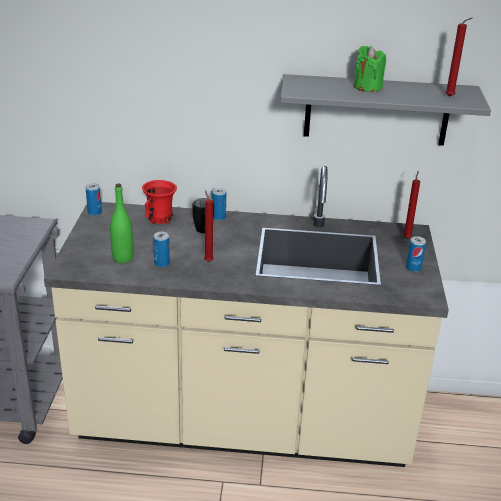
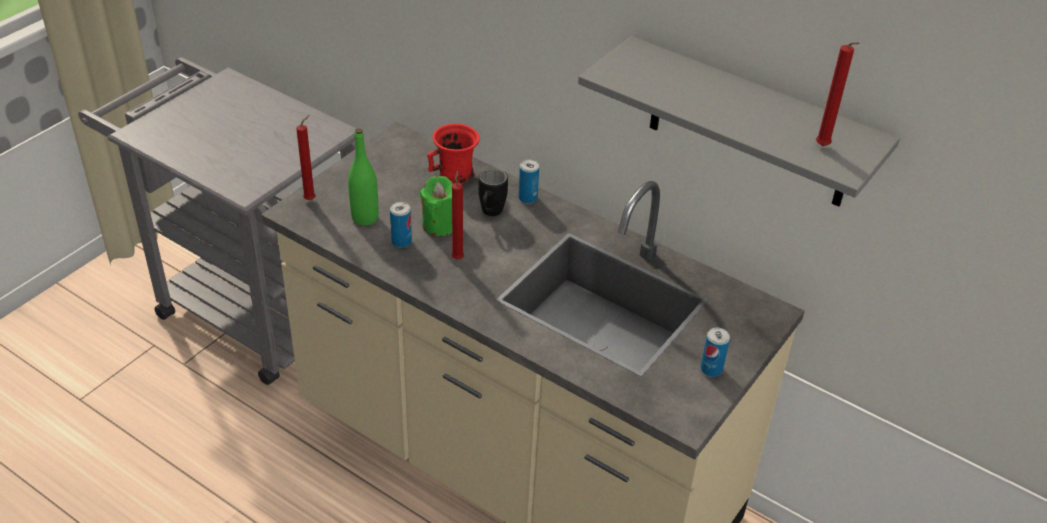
camera: 30 degrees right, 10 degrees up
(94, 212) = (388, 141): can -> none
(367, 87) = (719, 93): green candle -> green candle (440, 224)
(407, 238) = (750, 320): red candle -> red candle (311, 199)

